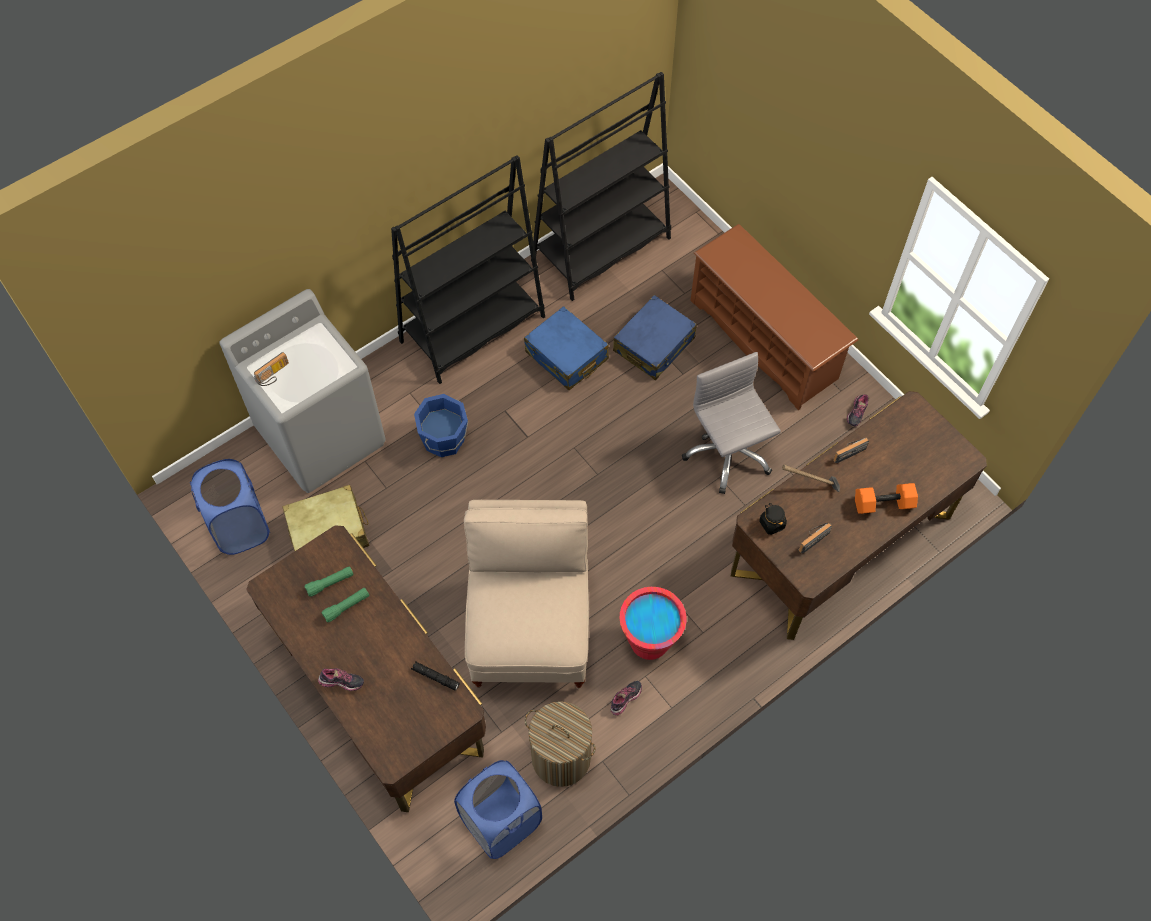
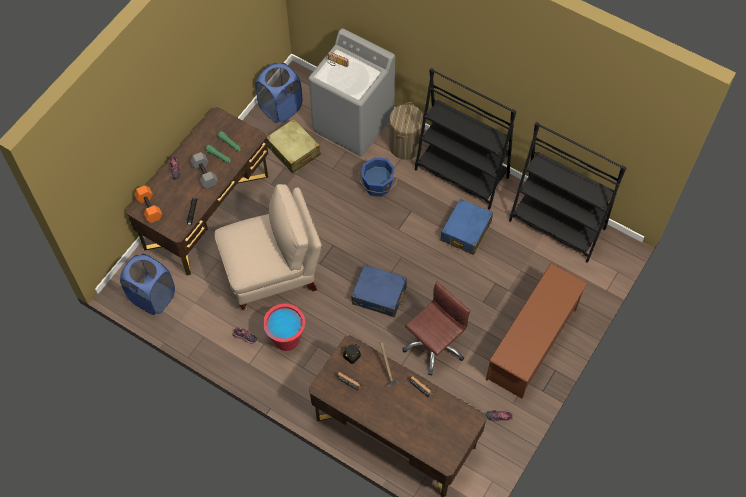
camera: 70 degrees right, 0 degrees up
(372, 636) = (205, 174): none -> grey dumbbell
(561, 757) = (199, 315): laundry basket -> laundry basket (405, 146)
(654, 345) = (497, 278): blue suitcase -> blue suitcase (379, 295)
(727, 453) = (434, 345): grey office chair -> brown office chair
(883, 504) = (390, 417): orange dumbbell -> orange dumbbell (148, 208)

